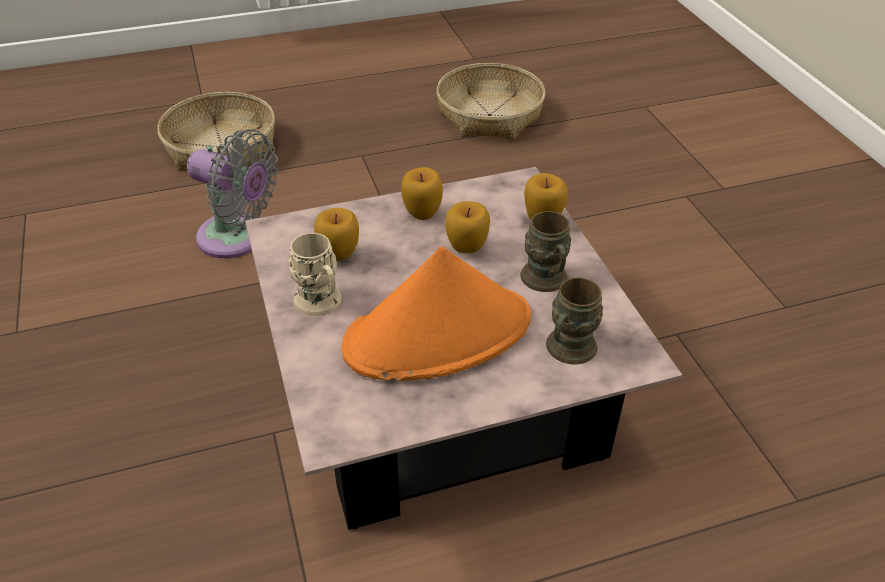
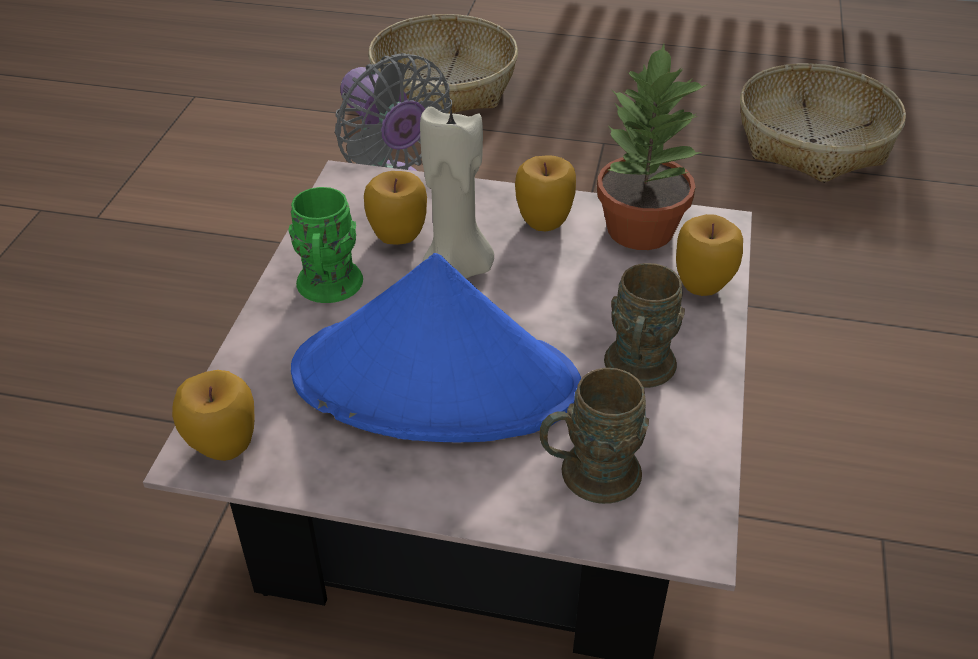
camera: 30 degrees right, 0 degrees up
(322, 304) = (329, 290): beige mug -> green mug
(394, 262) = (458, 270): none -> beige candle
(439, 333) = (437, 381): orange hat -> blue hat
(466, 248) = (564, 286): apple -> apple (224, 447)
(482, 199) = (639, 230): none -> potted plant

